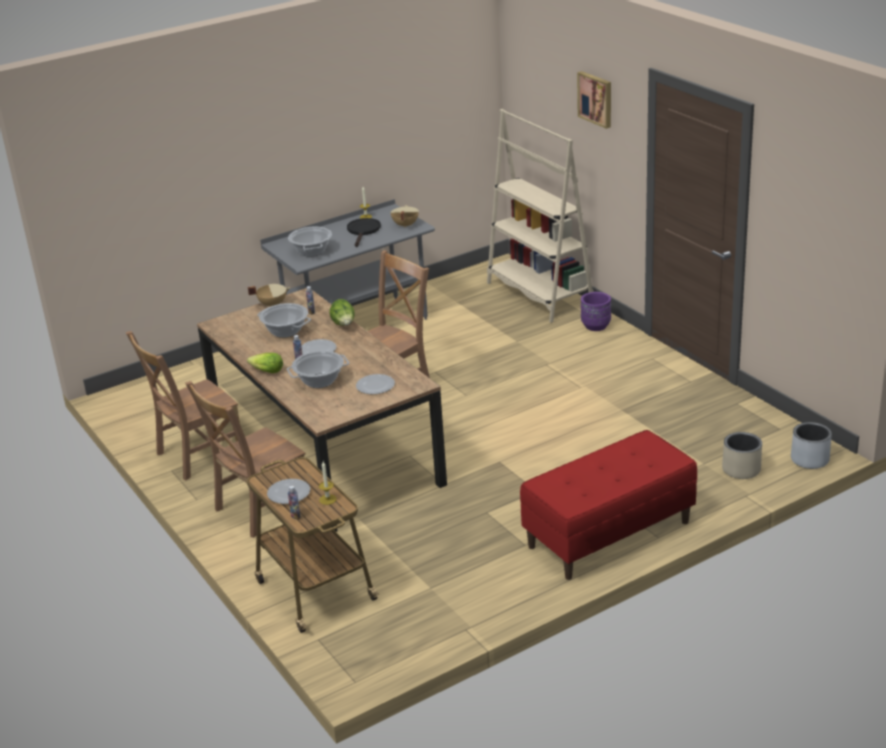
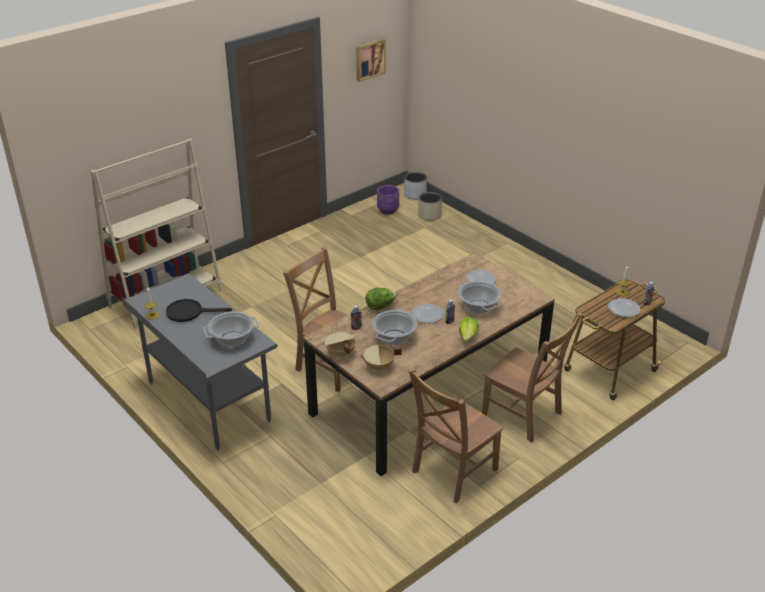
camera: 100 degrees left, 5 degrees up
(197, 455) = (452, 472): brown chair -> brown chair turned 90 degrees clockwise
(405, 225) = (181, 289): beige cooking pot -> beige cooking pot (379, 367)
(596, 99) = (170, 102): picture -> picture (369, 59)
(596, 326) = (232, 270): purple planter -> purple planter (388, 210)
(609, 535) = (510, 258): red bench -> none

